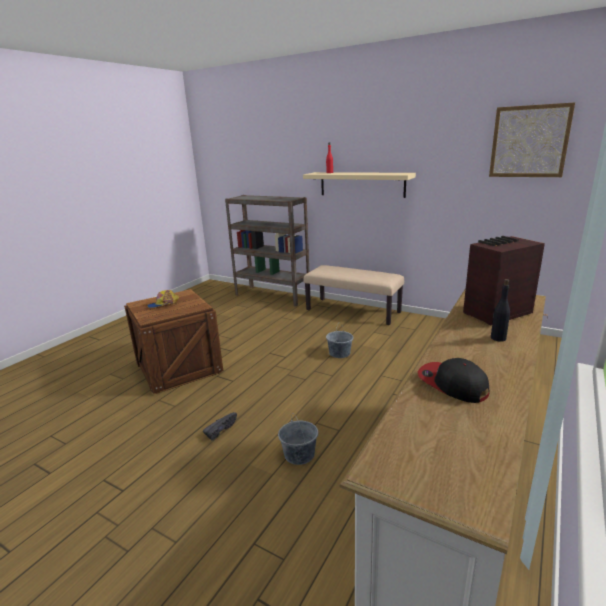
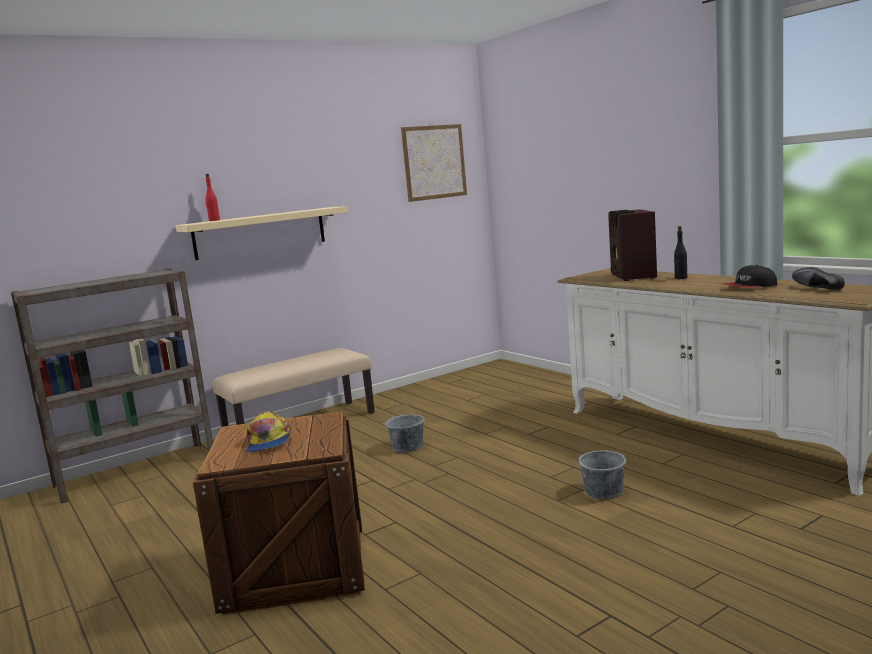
camera: 65 degrees left, 10 degrees down
(220, 429) = (517, 536): black shoe -> black shoe (814, 289)

